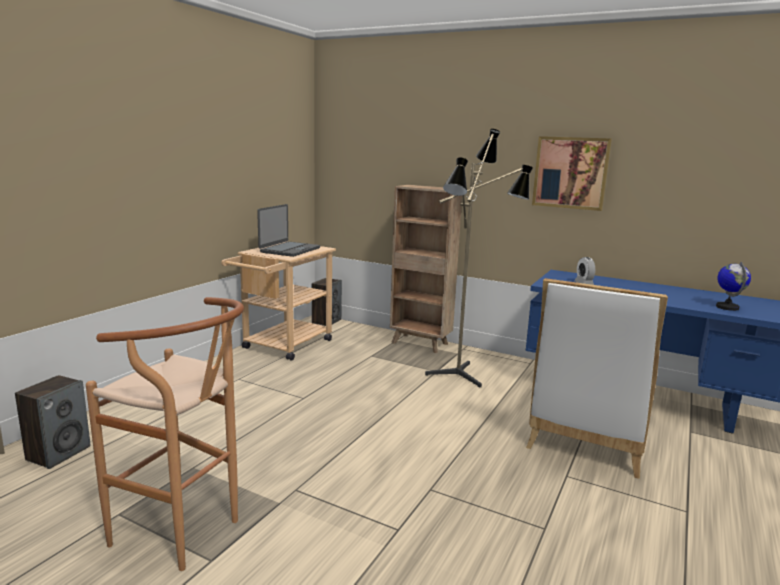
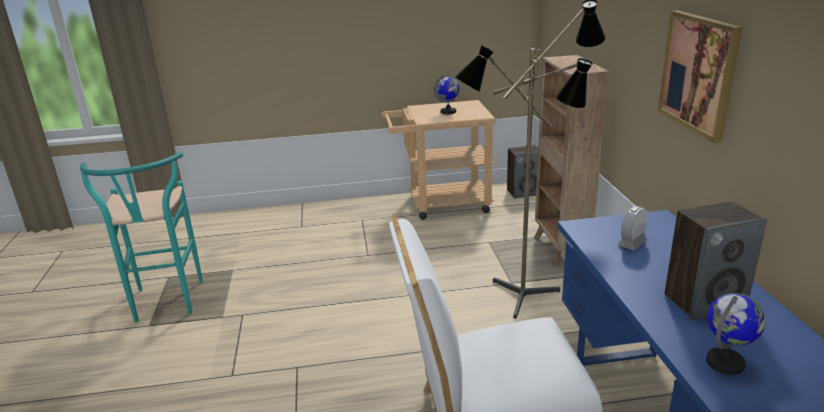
camera: 55 degrees right, 10 degrees up
(58, 453) = (208, 228): speaker -> speaker (704, 301)
(186, 534) = (166, 305): brown stool -> turquoise stool
(289, 250) = (448, 112): laptop -> globe

